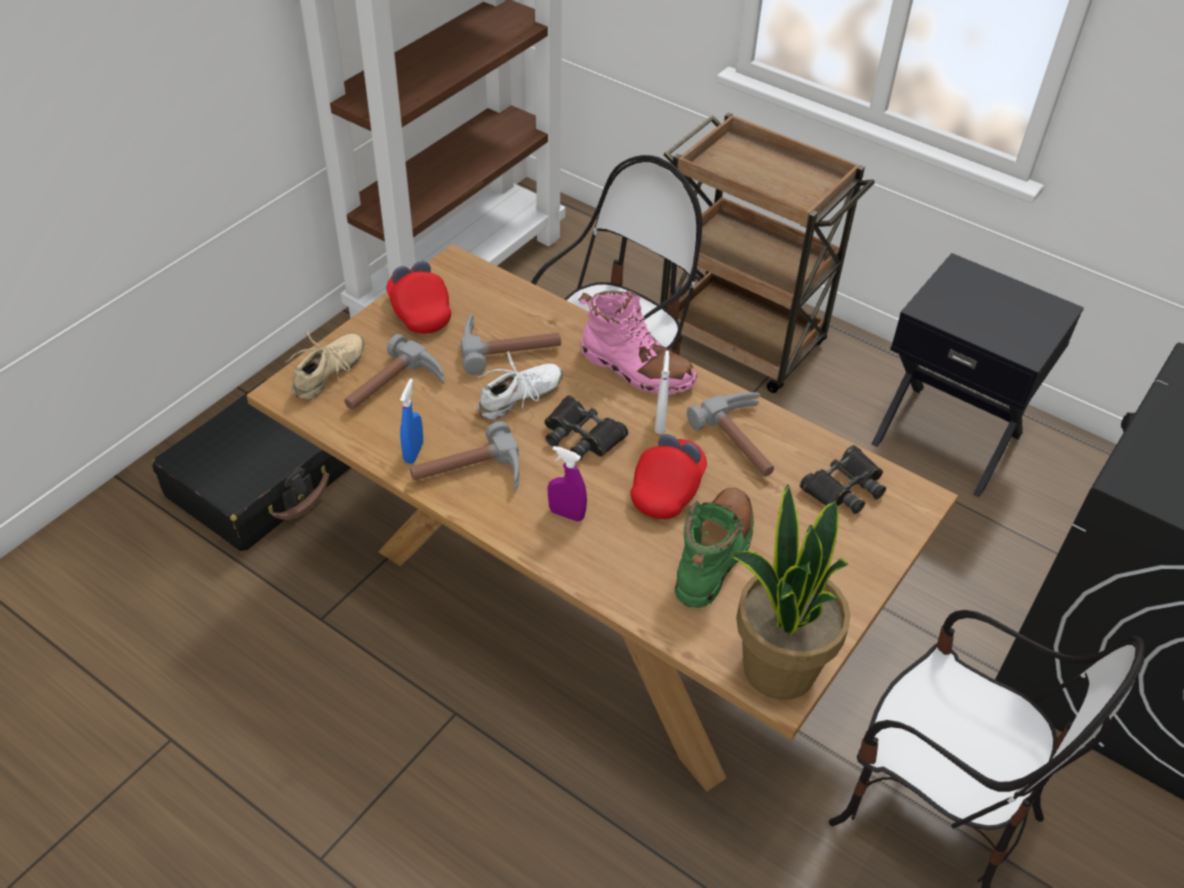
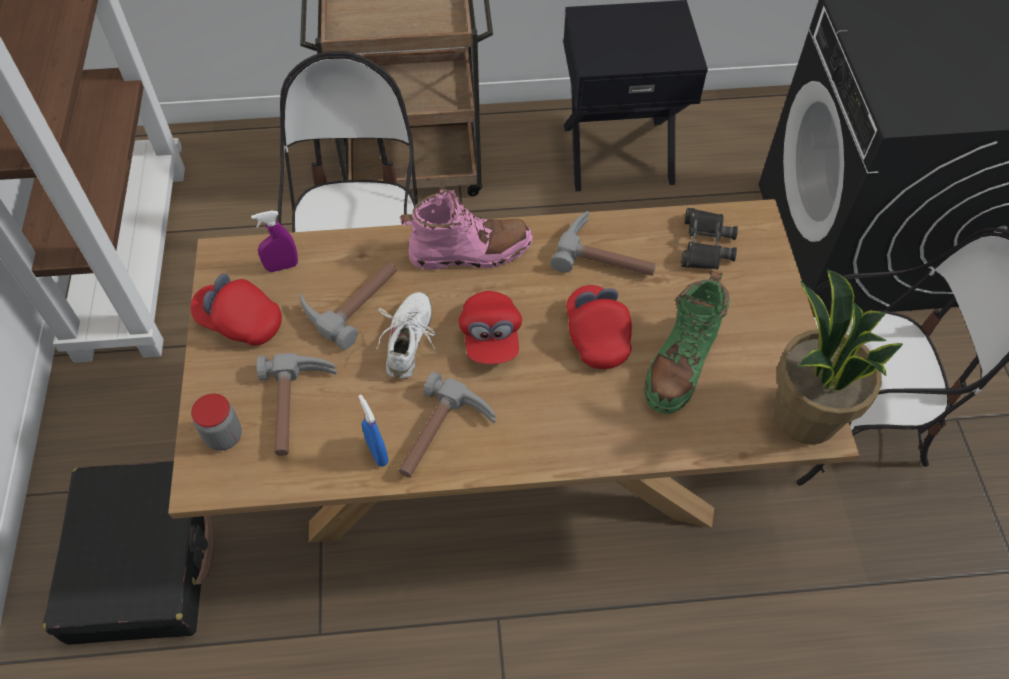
camera: 40 degrees left, 10 degrees up
(329, 373) = (224, 436): beige shoe -> jar
(566, 514) = (549, 412): purple spray bottle -> purple spray bottle (282, 266)
(582, 435) = (490, 337): black binoculars -> red cap
(660, 423) = (535, 285): white spray bottle -> none
(714, 555) = (680, 364): green boot -> green boot turned 135 degrees counterclockwise

